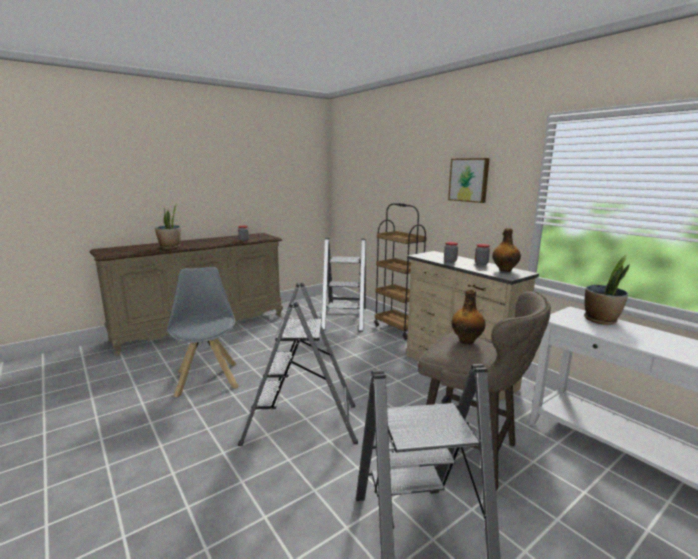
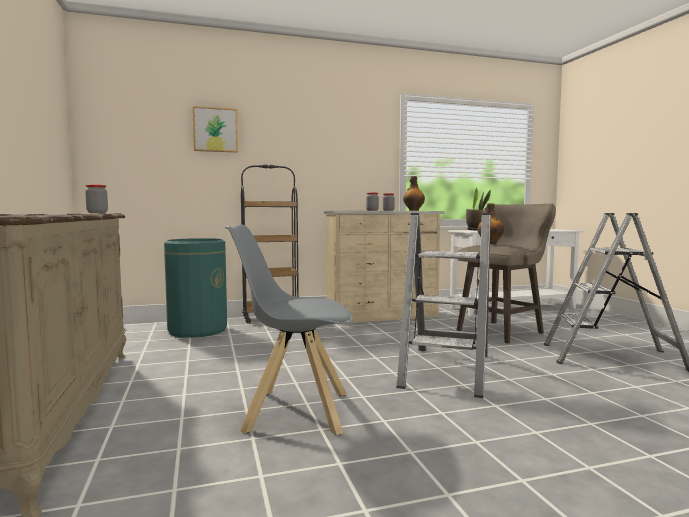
camera: 70 degrees left, 10 degrees down
(170, 247) = (49, 213): potted plant -> none
(345, 318) = (197, 330): grey step ladder -> green trash can
(469, 180) = (336, 142): picture -> picture (215, 130)

